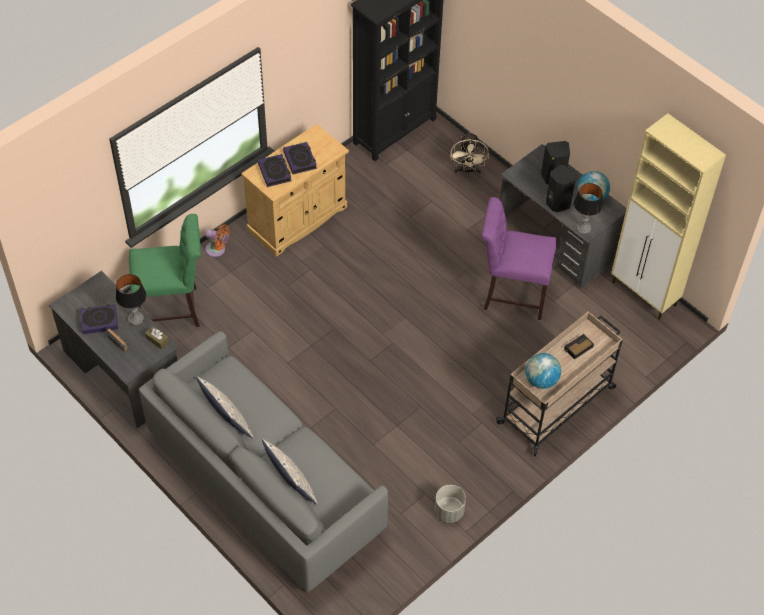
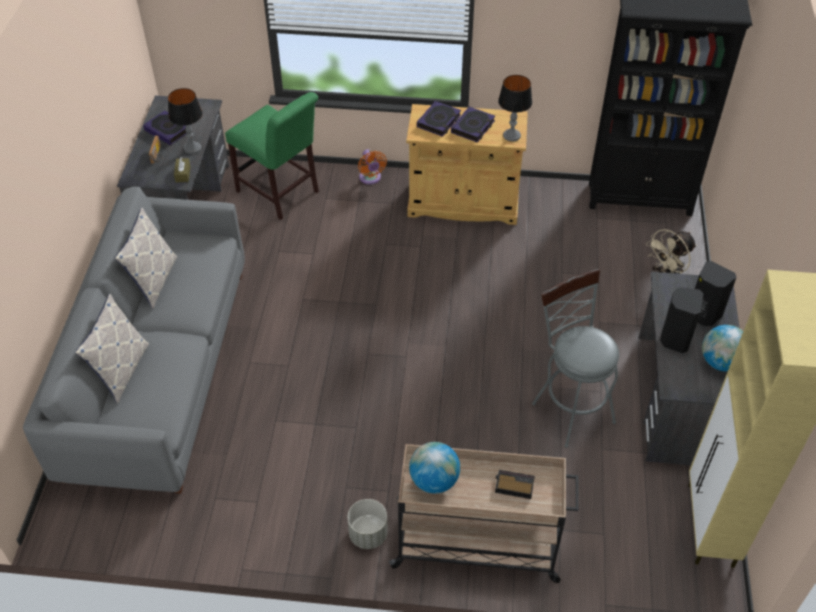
camera: 50 degrees right, 5 degrees down
(449, 511) = (253, 537): grey planter -> grey planter (368, 534)
(511, 293) = (569, 408): purple chair -> grey stool
(583, 227) = (673, 381): table lamp -> table lamp (511, 135)

